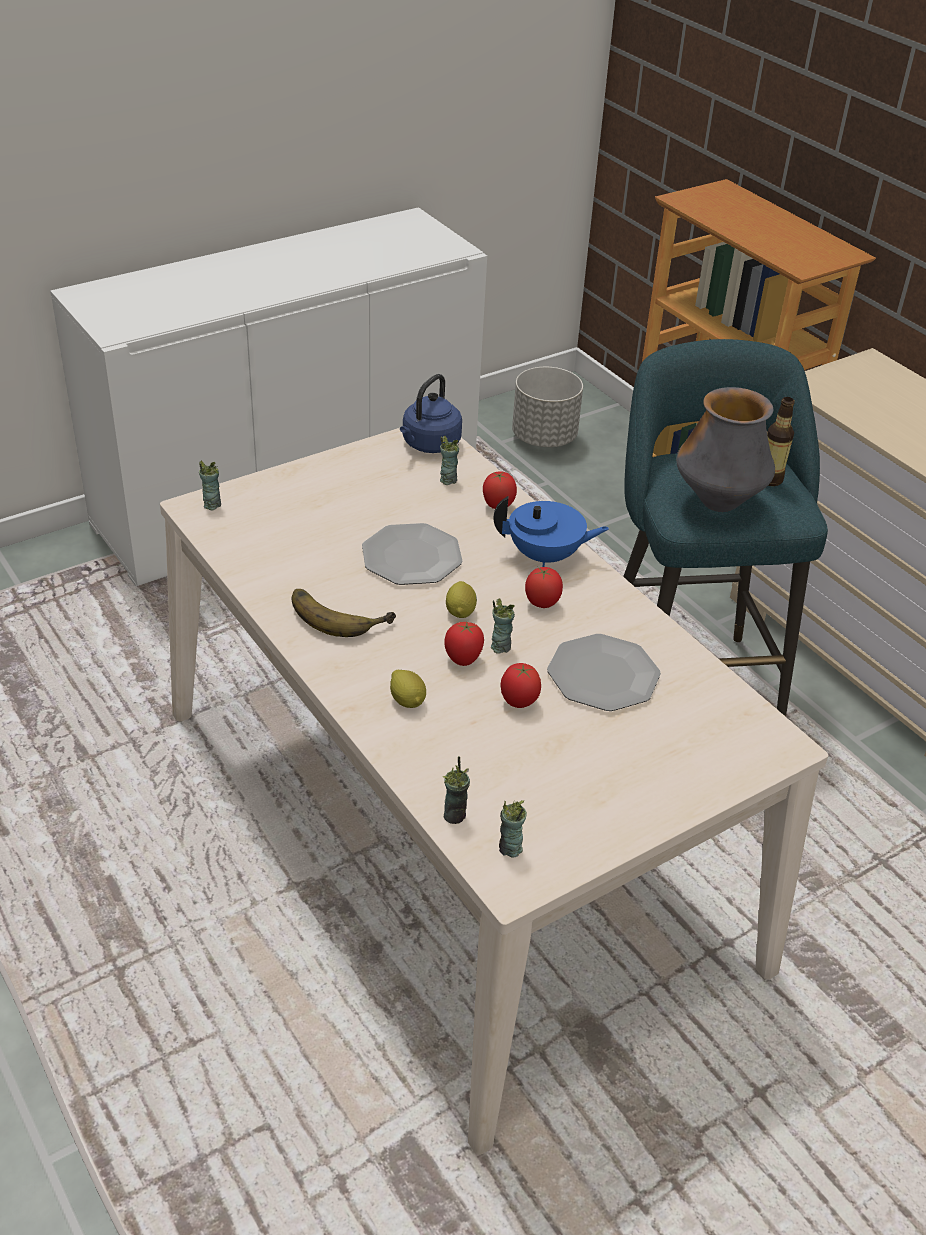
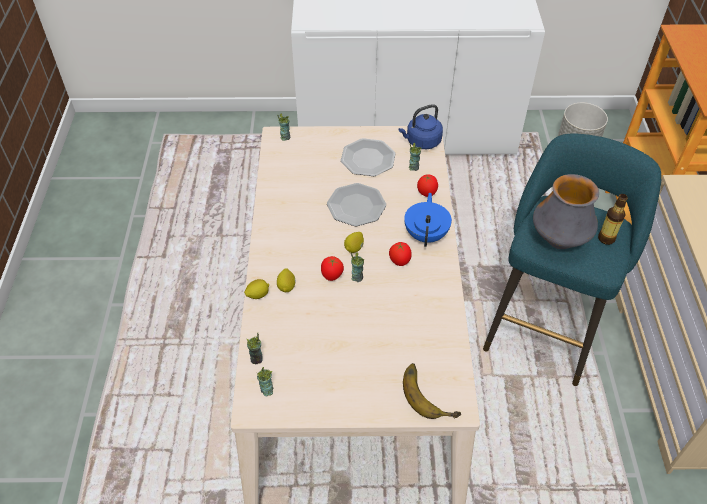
camera: 35 degrees right, 10 degrees up
(339, 613) = (295, 223): banana -> banana (430, 393)
(373, 730) = (257, 295): none -> lemon
(519, 702) = (339, 313): tomato -> none
(545, 556) = (426, 234): blue teapot -> blue teapot turned 120 degrees counterclockwise
(603, 675) = (396, 318): plate -> plate (368, 159)

